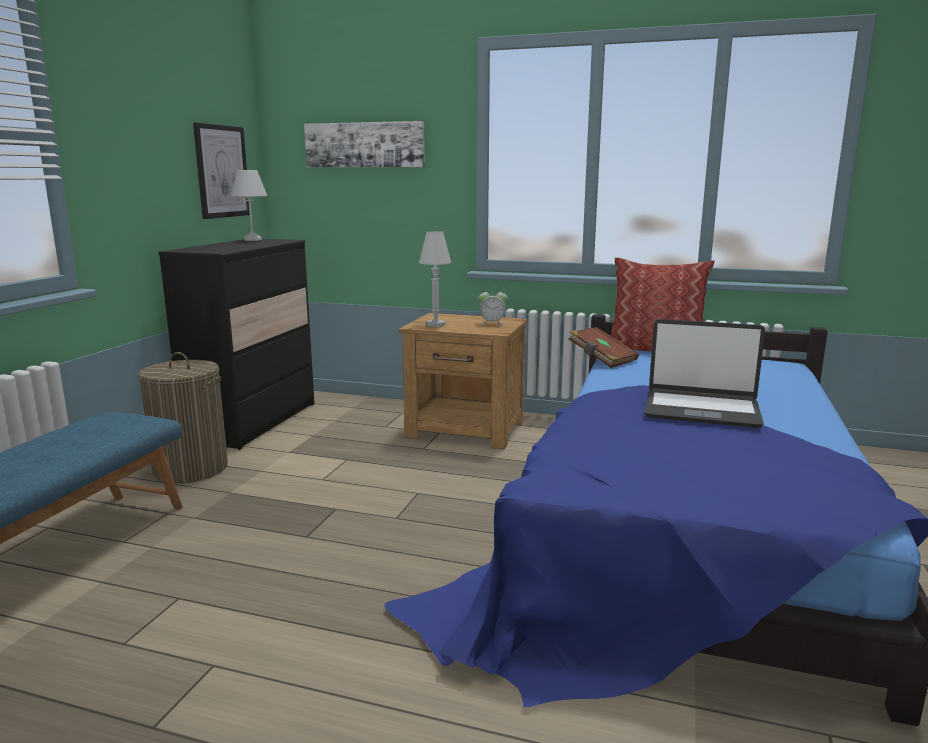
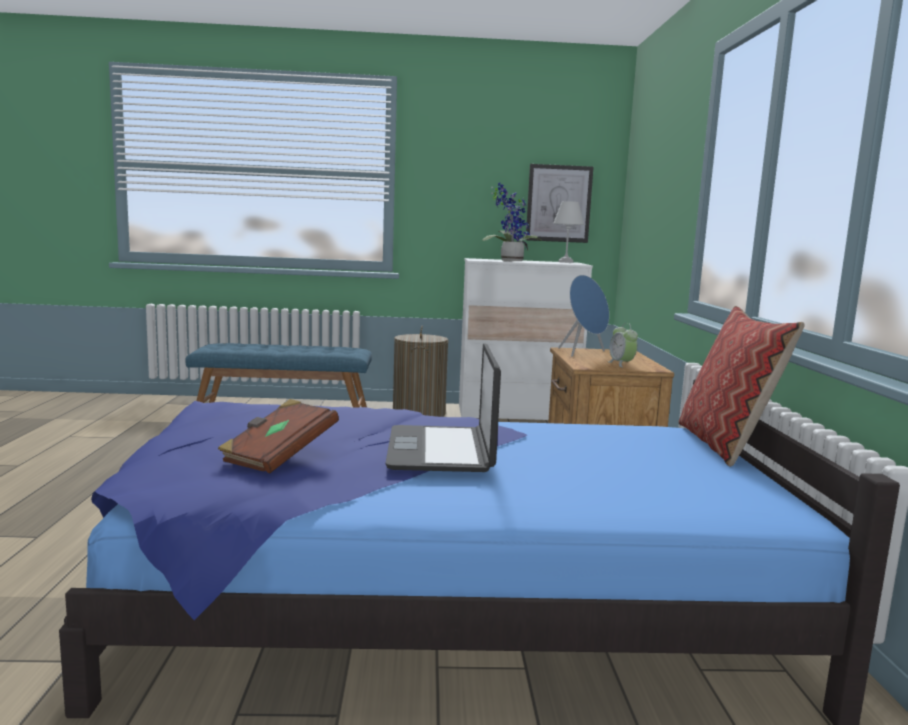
camera: 70 degrees right, 5 degrees down
(234, 247) = (509, 261): none -> potted plant
(253, 422) = (517, 413): black dresser -> white dresser
(364, 145) = (657, 175): picture -> none
(435, 324) = (583, 353): white table lamp -> blue speaker
(601, 359) = (624, 422): brown book -> brown book (279, 456)

